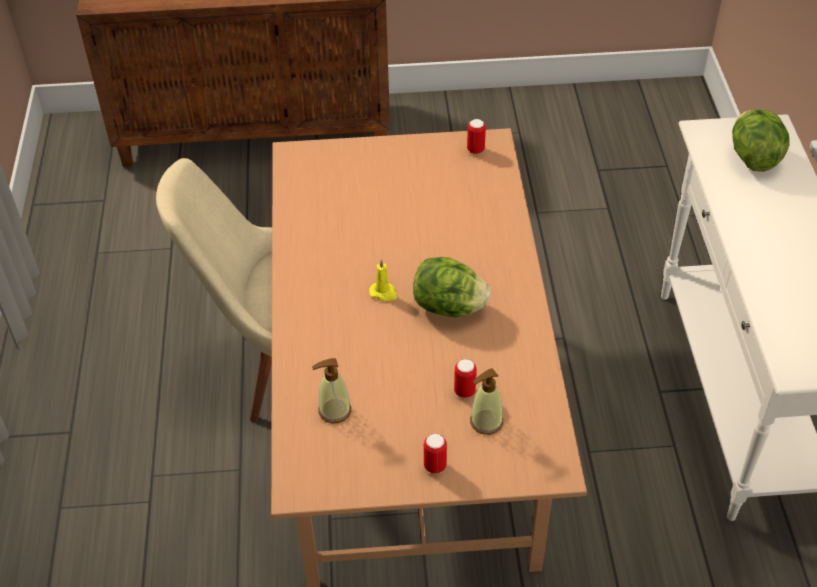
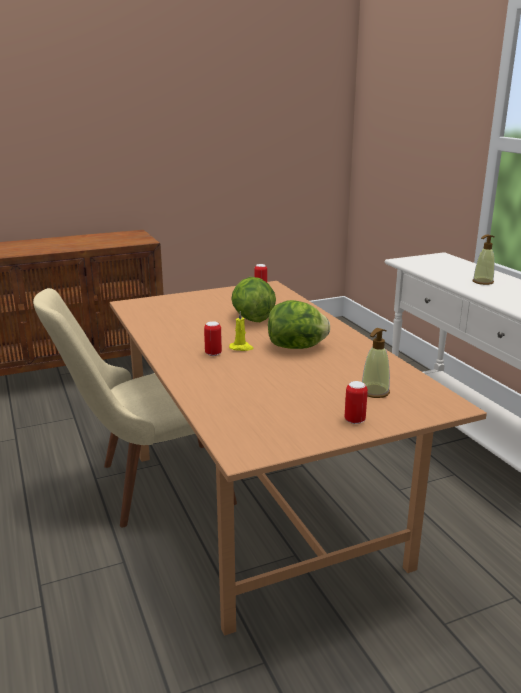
camera: 20 degrees left, 25 degrees down
(334, 411) = (244, 406): soap dispenser -> soap dispenser (482, 282)
(464, 391) = (343, 381): can -> can (213, 353)
(753, 157) = (442, 265): lettuce -> lettuce (252, 319)

